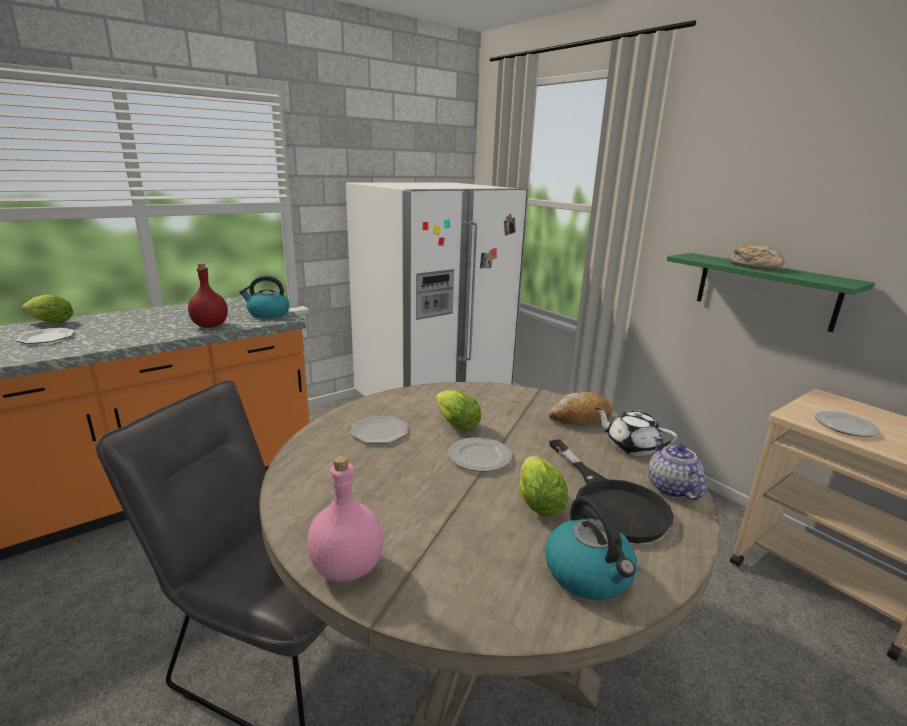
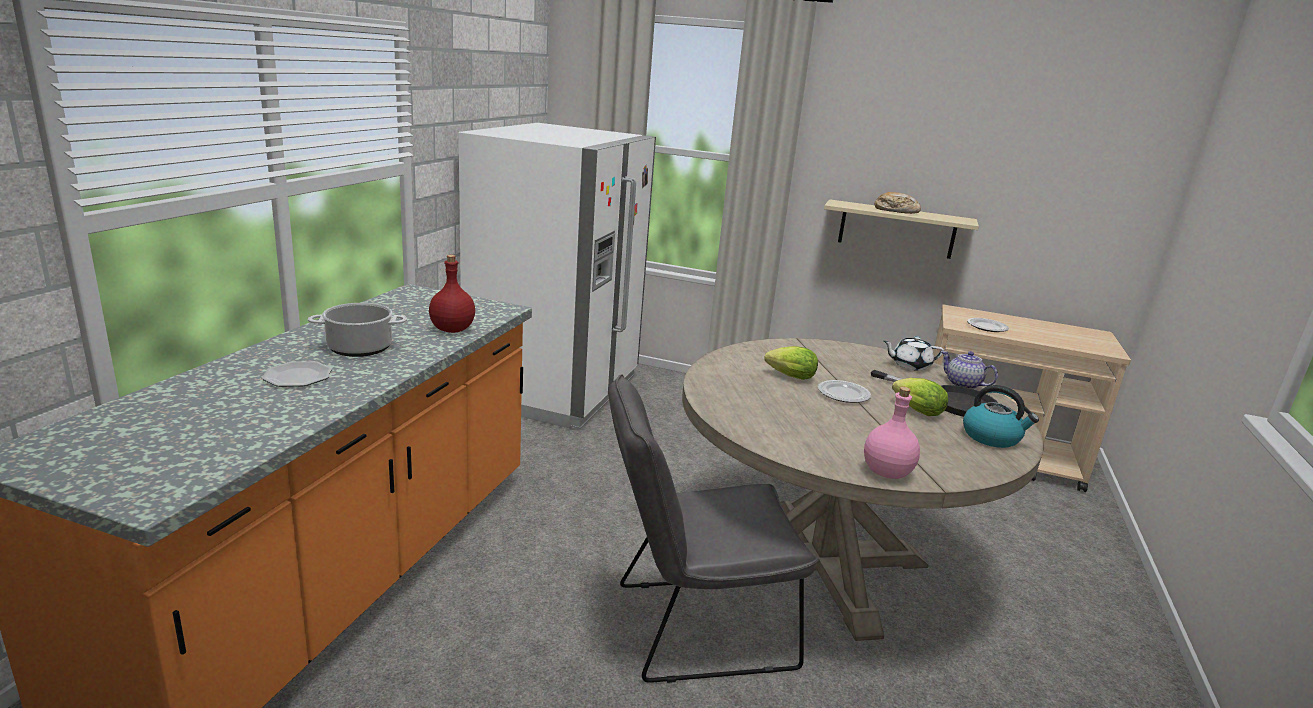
camera: 35 degrees left, 0 degrees up
(49, 322) = (238, 360): lettuce -> none
(125, 327) = (359, 348): none -> cooking pot
(268, 314) = (479, 307): kettle -> none
(379, 432) = (752, 395): plate -> none
(580, 419) = (856, 354): bread -> none
(765, 290) = (897, 229): green shelf -> beige shelf

